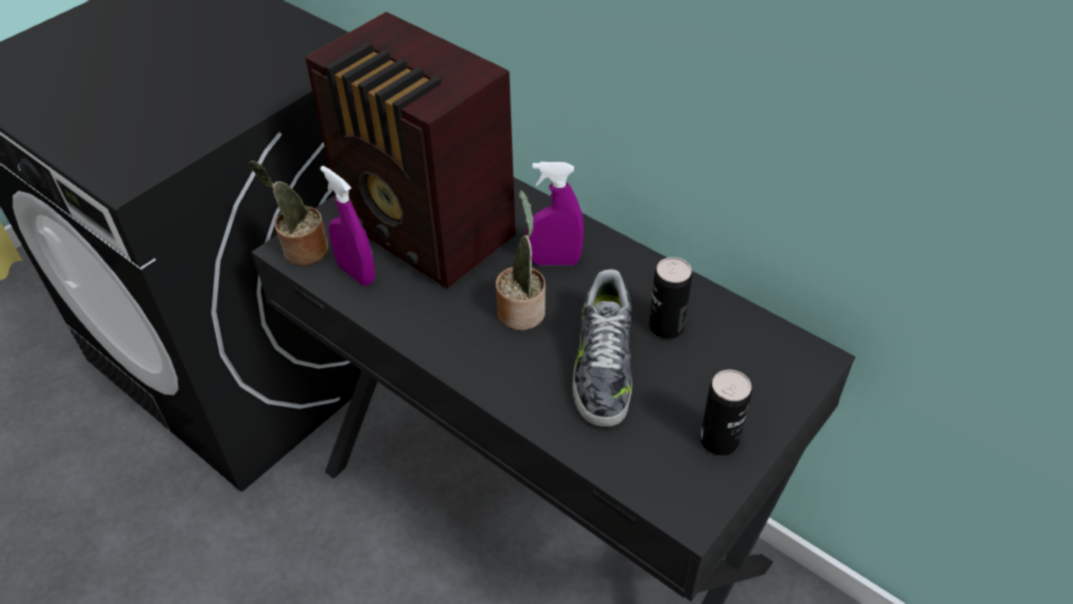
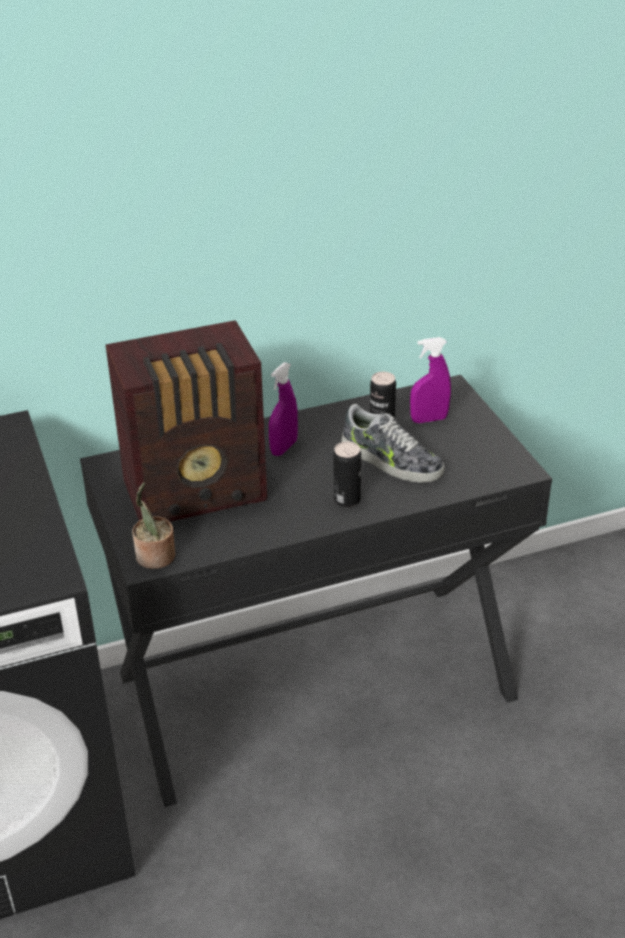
camera: 60 degrees left, 10 degrees down
(356, 273) = (207, 538): purple spray bottle -> purple spray bottle (429, 419)
(522, 309) = (315, 476): potted plant -> none
(719, 440) = (481, 442): can -> can (347, 499)

